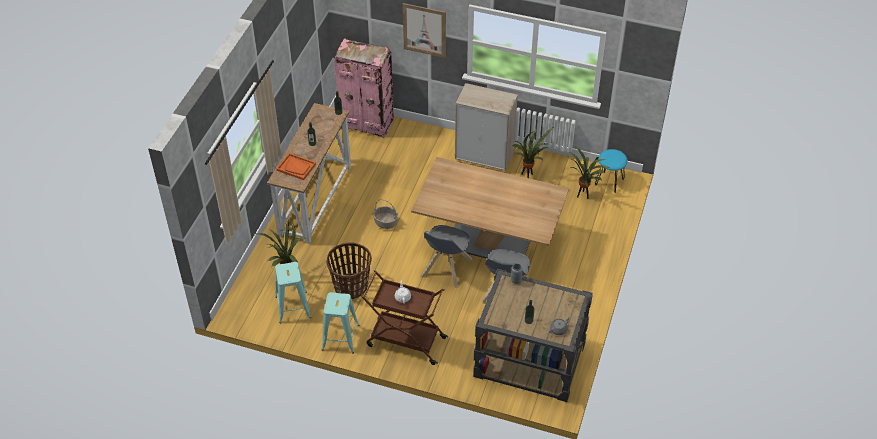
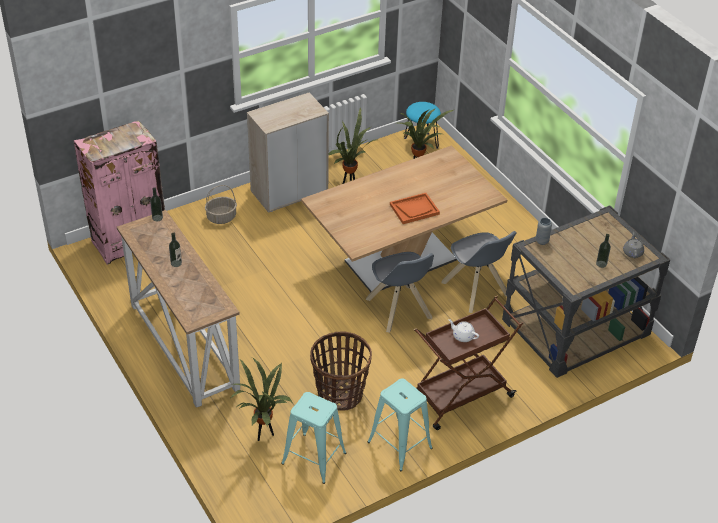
camera: 50 degrees left, 5 degrees down
(296, 167) = (195, 296): orange tray -> orange tray (414, 209)
(385, 222) = (285, 314): basket -> basket (221, 217)
(424, 30) = (177, 71): picture -> none

